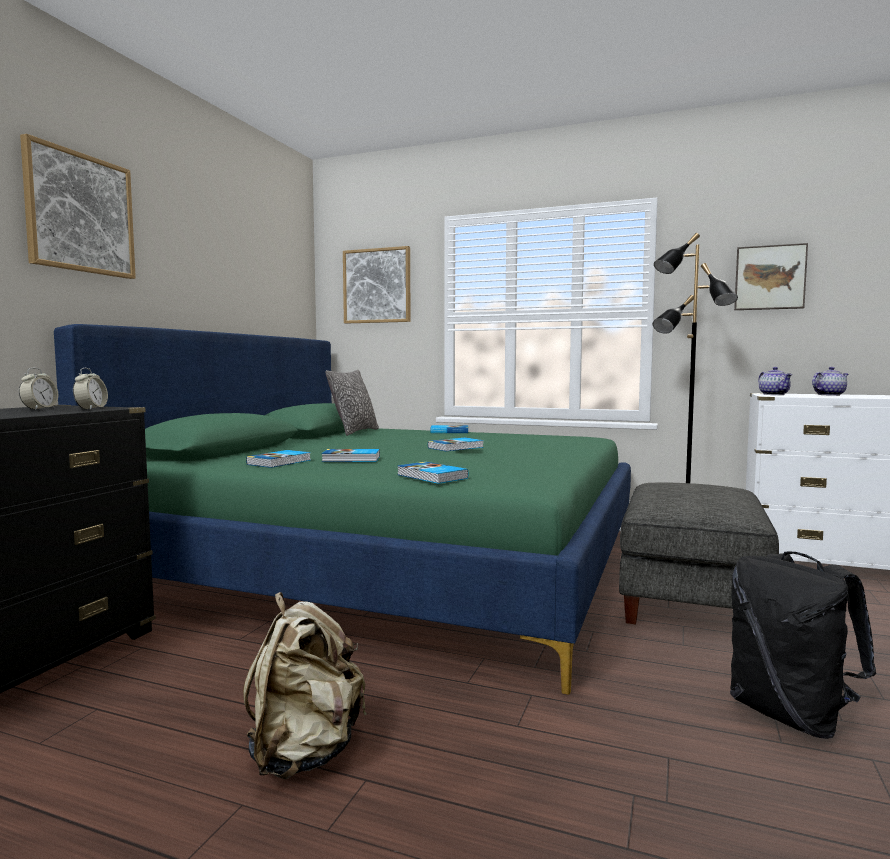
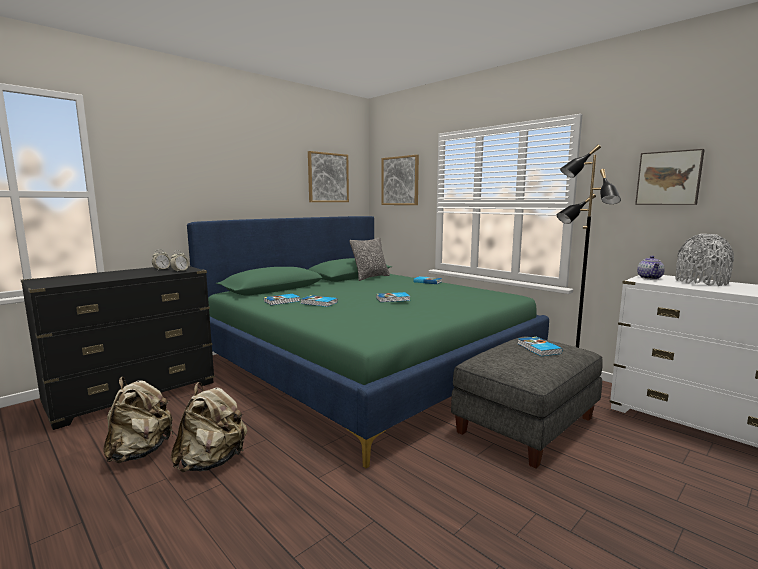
camera: 25 degrees right, 5 degrees up
(80, 213) = (203, 161): picture -> picture (328, 177)
(125, 776) = (140, 452): none -> beige backpack
(431, 477) = (330, 323): book -> book (538, 348)
(790, 715) = (483, 521): black backpack -> none
(829, 395) = (701, 282): teapot -> grey vase

